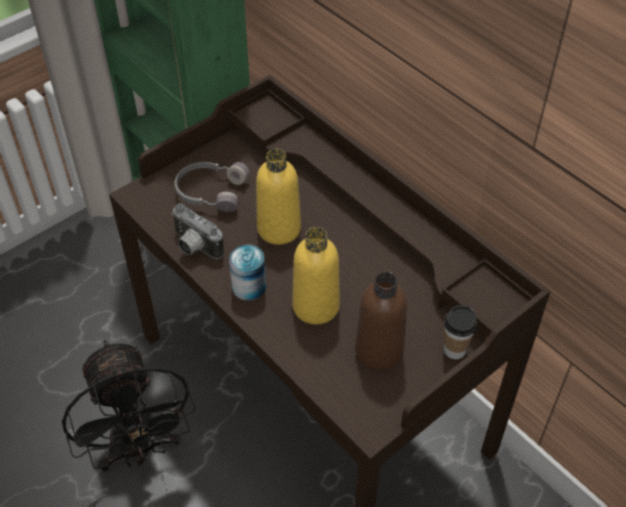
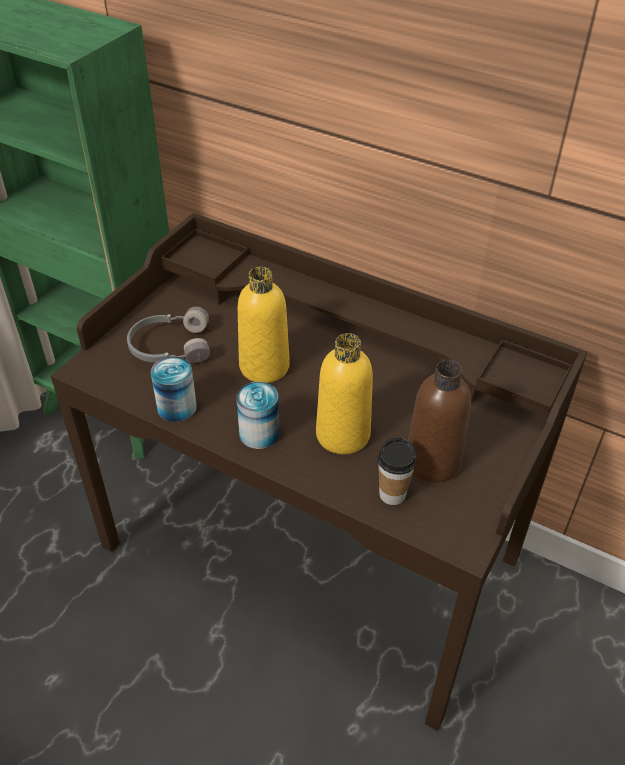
camera: 20 degrees left, 5 degrees down
(139, 449) = (141, 673): black fan -> none
(194, 247) = (177, 407): camera -> can
(454, 350) = (509, 440): cup -> cup (392, 494)

